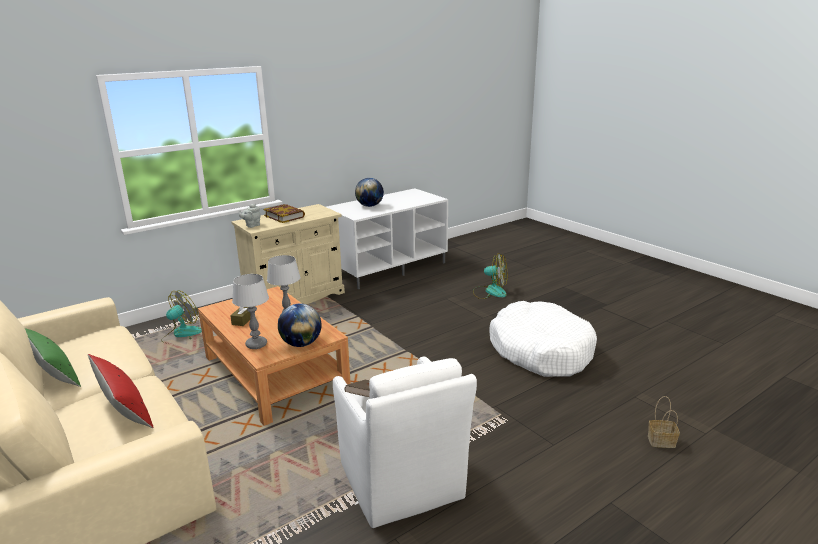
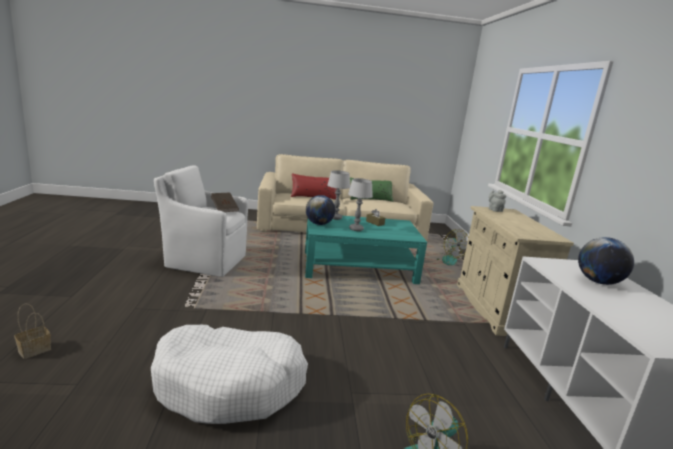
camera: 120 degrees right, 5 degrees down
(274, 373) = (359, 267): brown coffee table -> turquoise coffee table
(284, 216) = (520, 222): book -> none

